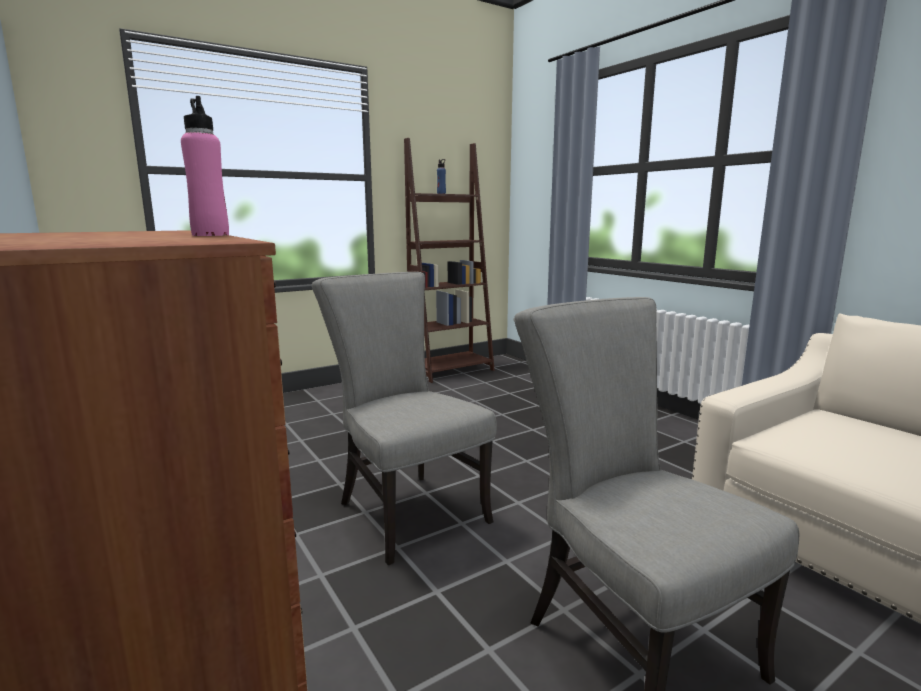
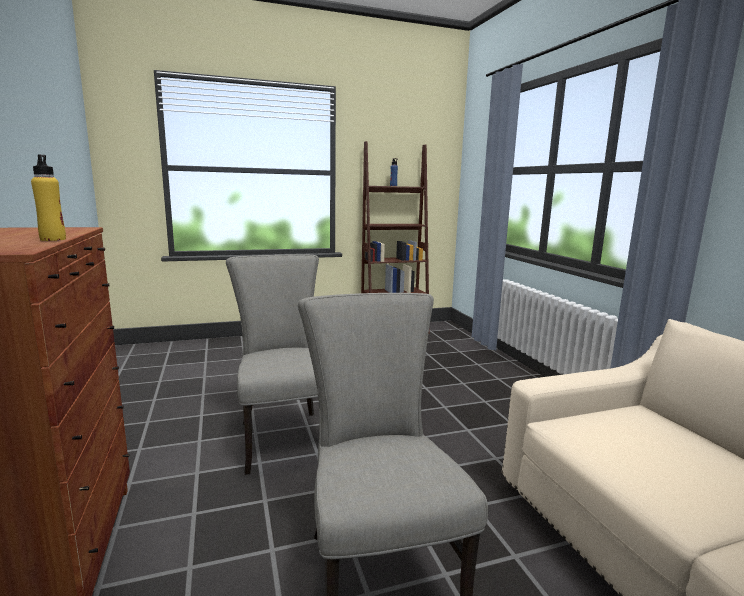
camera: 15 degrees right, 0 degrees up
(210, 235) = (53, 239): pink bottle -> yellow bottle

